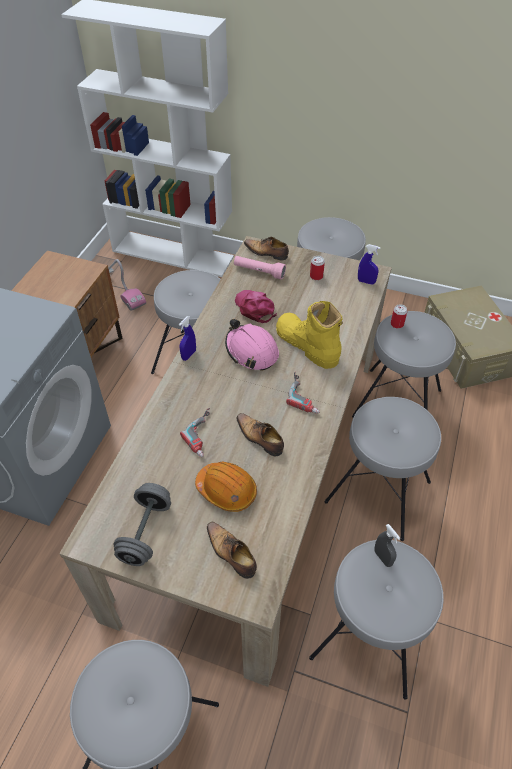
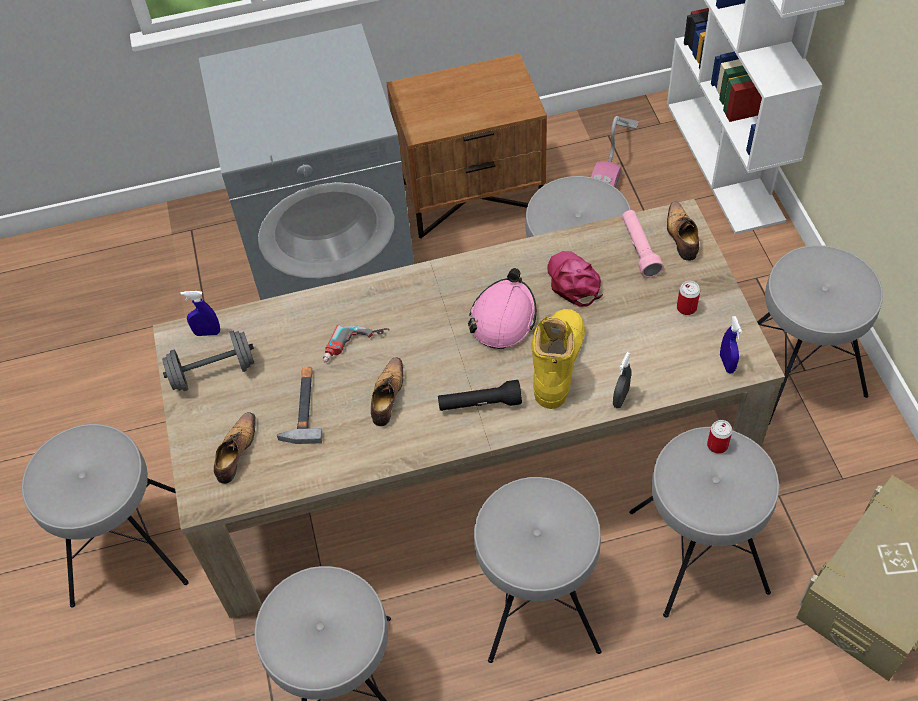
camera: 60 degrees right, 5 degrees up
(189, 355) = (450, 268): blue spray bottle -> blue spray bottle (207, 333)
(226, 490) = (302, 406): orange hard hat -> hammer
(255, 308) = (574, 281): pink cap -> pink cap turned 45 degrees counterclockwise
(306, 395) = (479, 404): power drill -> black flashlight
(382, 558) = (348, 600): grey spray bottle -> grey spray bottle (620, 398)

